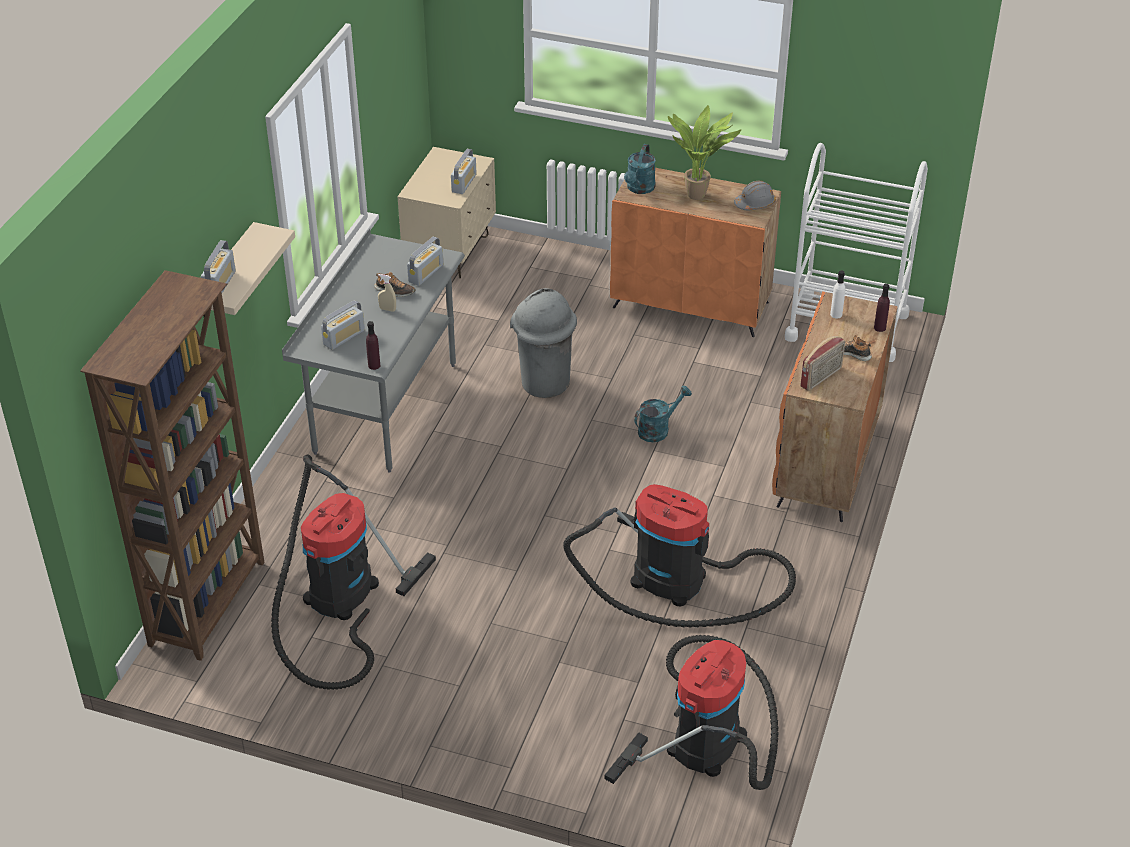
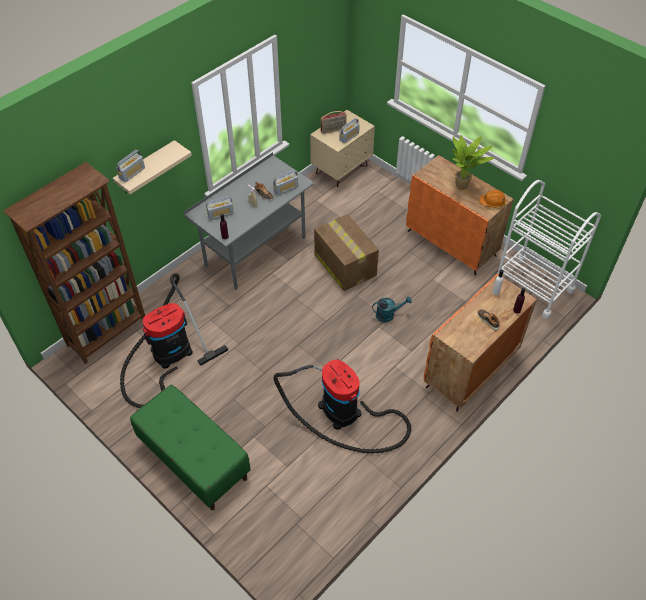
camera: 25 degrees right, 10 degrees up
(484, 727) = (194, 460): none -> green bench
(544, 383) = (344, 264): grey trash can -> cardboard box
(639, 189) = (431, 172): turquoise watering can -> none
(709, 736) = (304, 516): vacuum cleaner -> none
(755, 204) = (492, 202): grey hard hat -> orange hard hat
(821, 378) = (461, 331): radio -> radio (333, 130)

